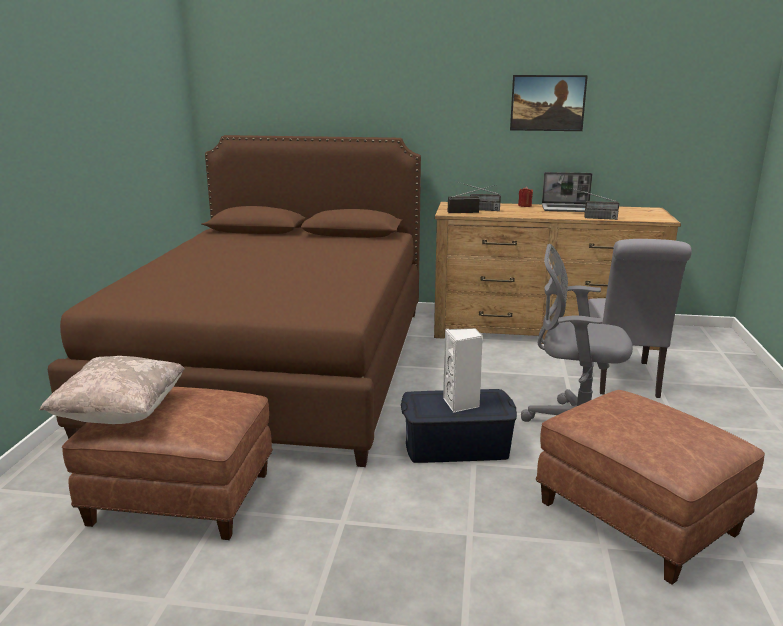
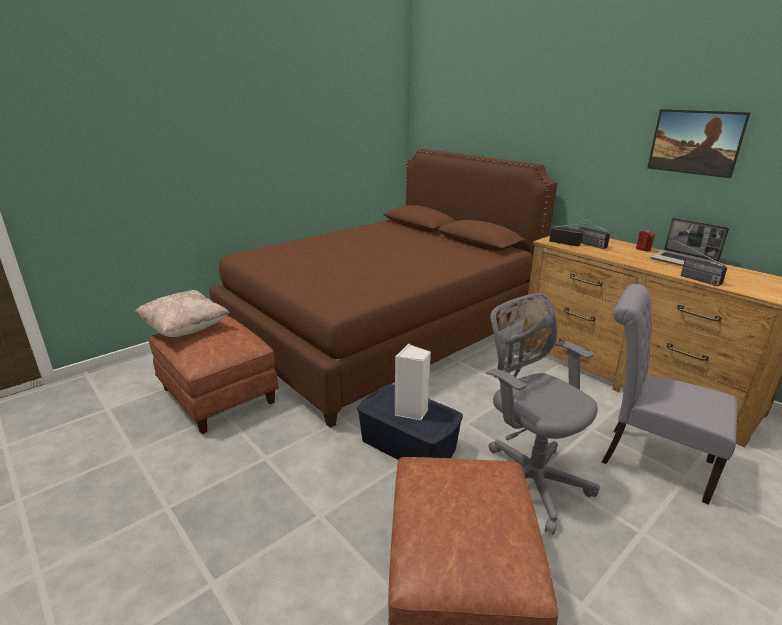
camera: 40 degrees right, 5 degrees up
(623, 380) = (648, 459): grey chair -> grey chair turned 75 degrees clockwise

